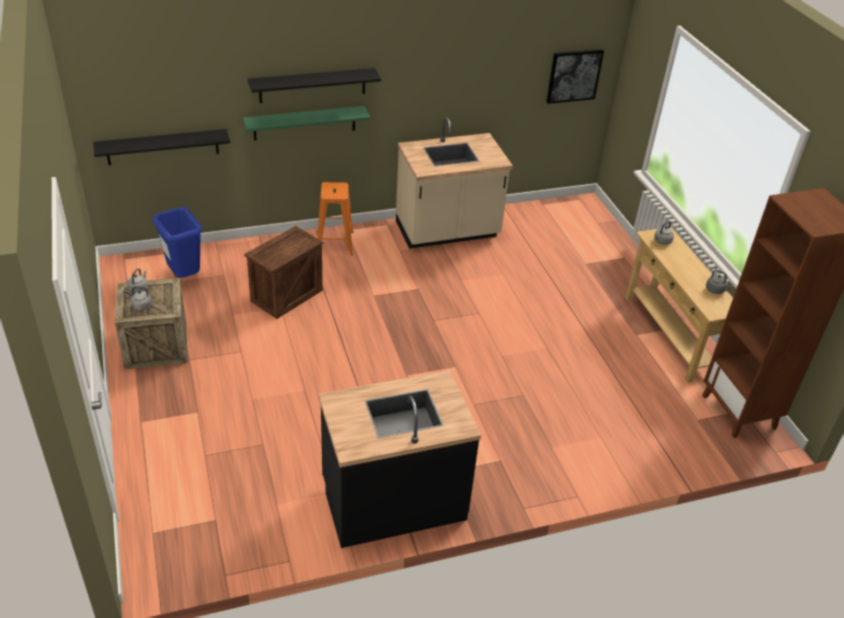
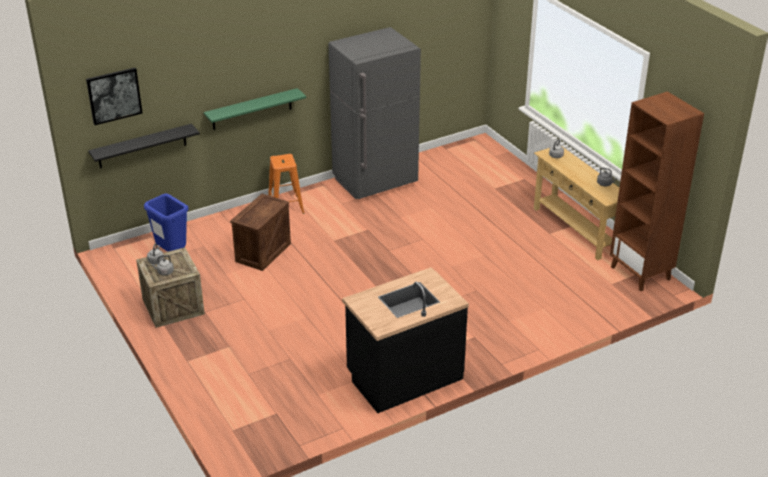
camera: 10 degrees left, 5 degrees down
(312, 85) = (256, 77): black shelf -> none
(447, 232) = (375, 183): beige counter -> grey fridge
(574, 75) = (456, 38): picture -> picture (114, 95)

